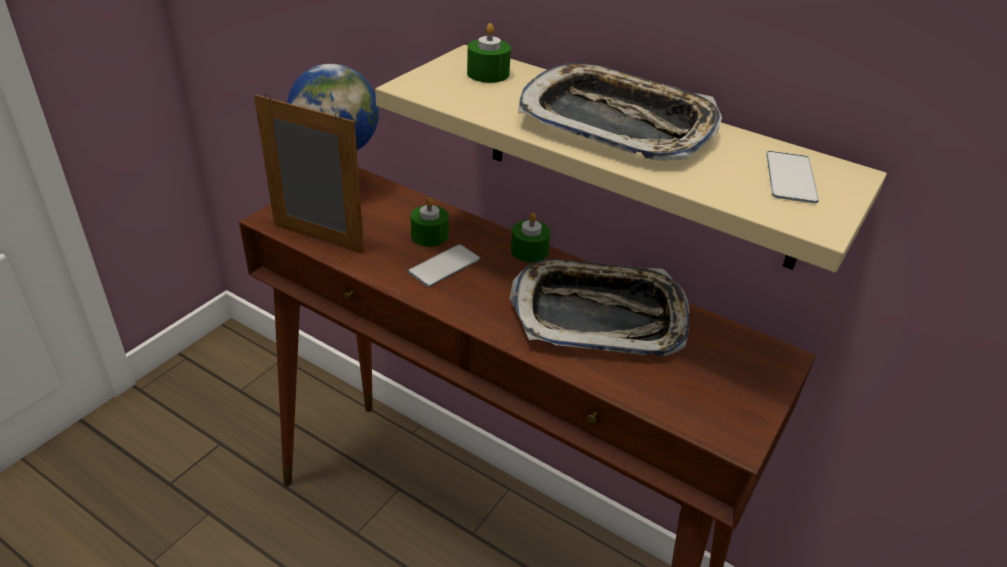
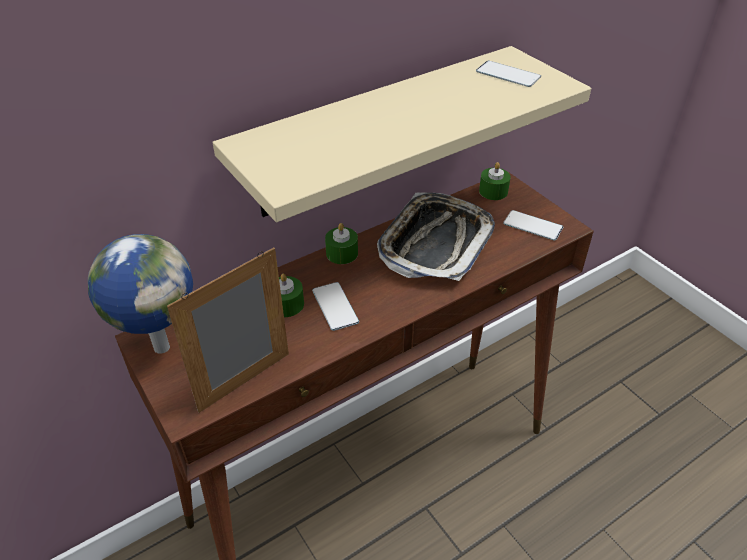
camera: 65 degrees left, 5 degrees up
(488, 73) = (287, 143): green candle -> green candle (493, 191)
(616, 123) = (408, 110): tray -> none
(708, 401) = (533, 226): none -> phone

